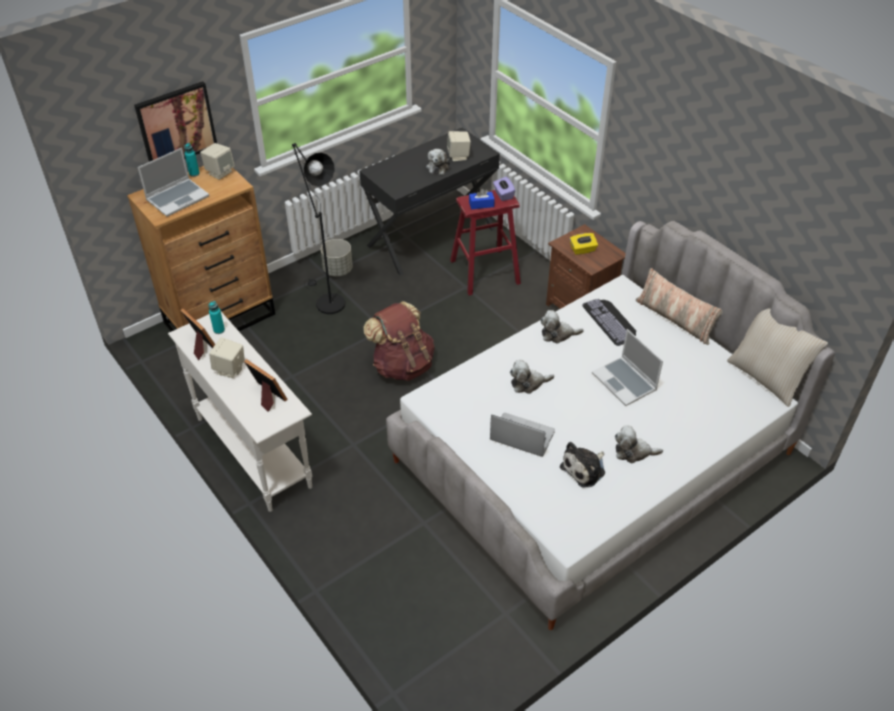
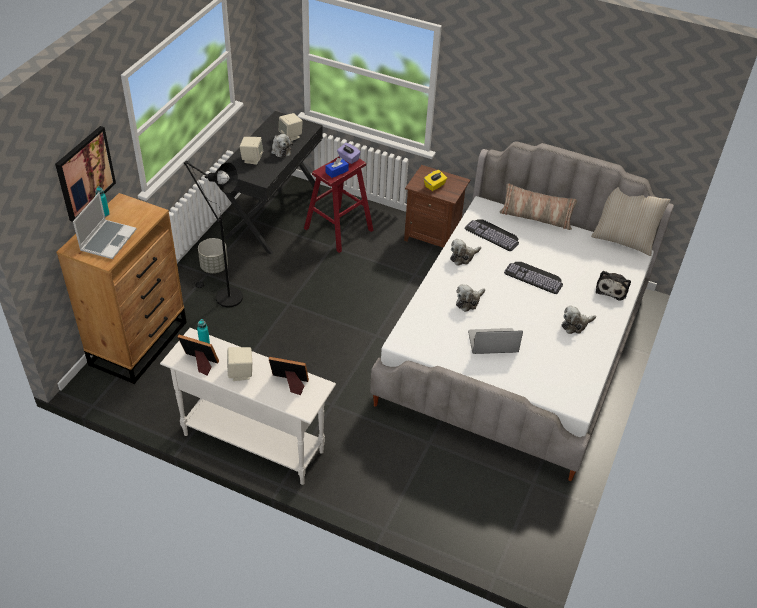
camera: 30 degrees left, 0 degrees up
(220, 172) = (127, 206): beige speaker -> beige speaker (252, 159)
(402, 365) = (326, 327): brown backpack -> none
(585, 469) = (552, 349): plush toy -> plush toy (612, 288)
(625, 382) = (535, 276): laptop -> keyboard

